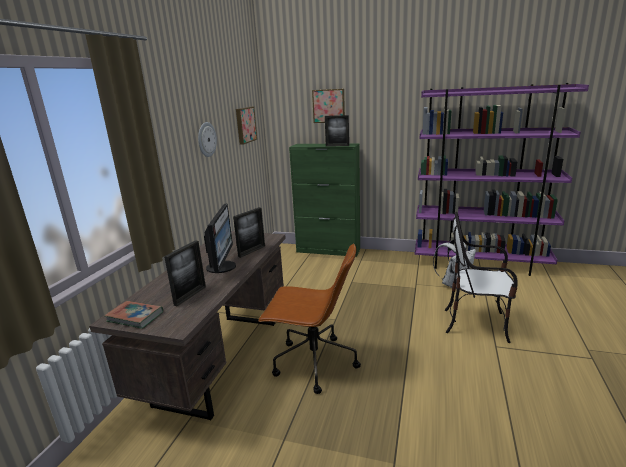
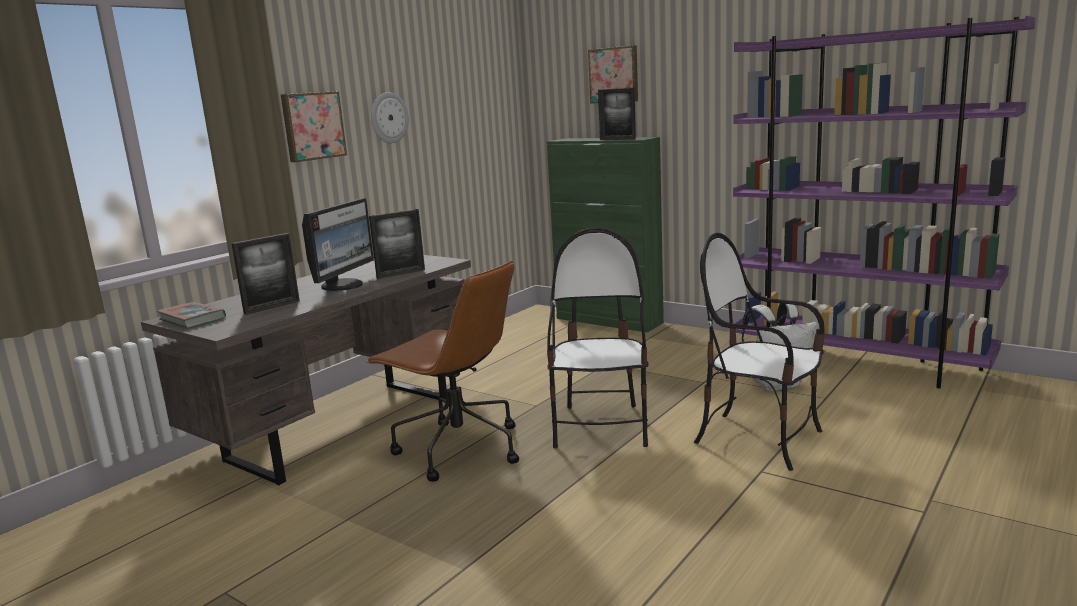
camera: 20 degrees right, 5 degrees down
(245, 125) = (475, 104): picture -> picture (312, 126)
(386, 329) = (601, 427): none -> chair

